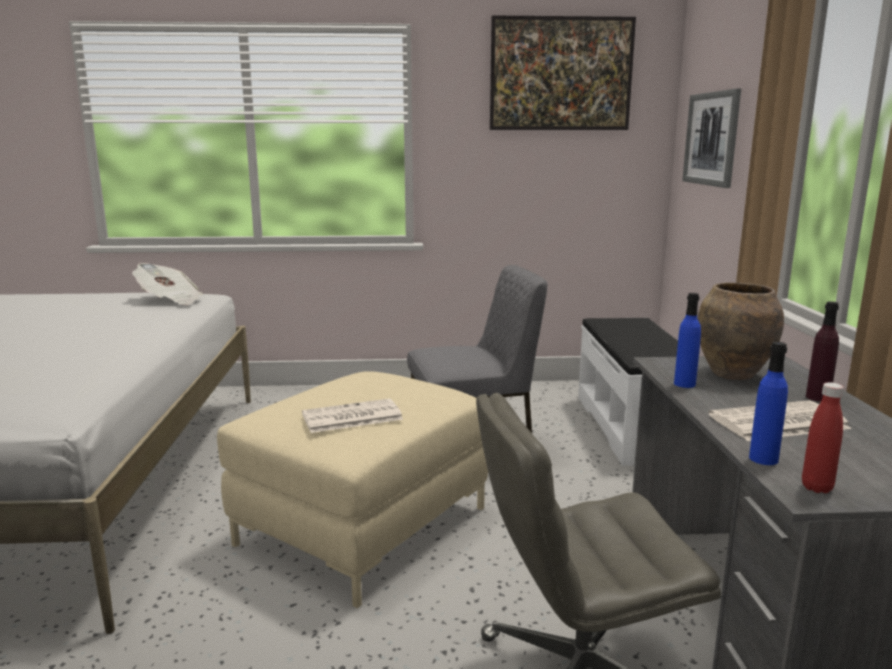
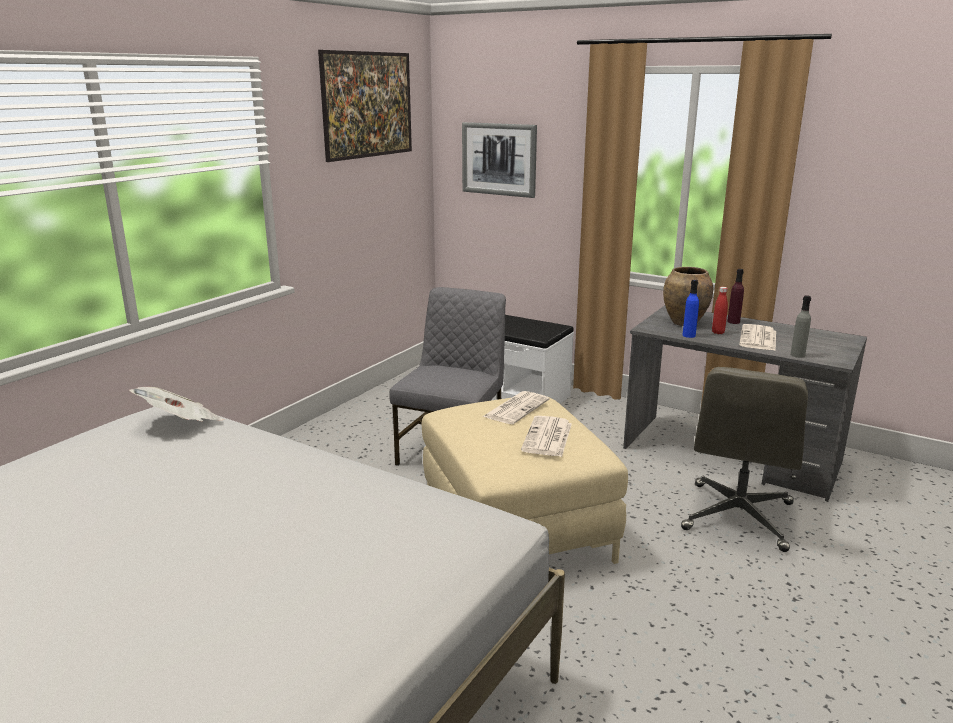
camera: 55 degrees left, 5 degrees up
(407, 390) = (516, 408): none -> newspaper
(763, 459) = (797, 355): blue bottle -> grey bottle
(816, 487) = (832, 358): red bottle -> red bottle (718, 332)

